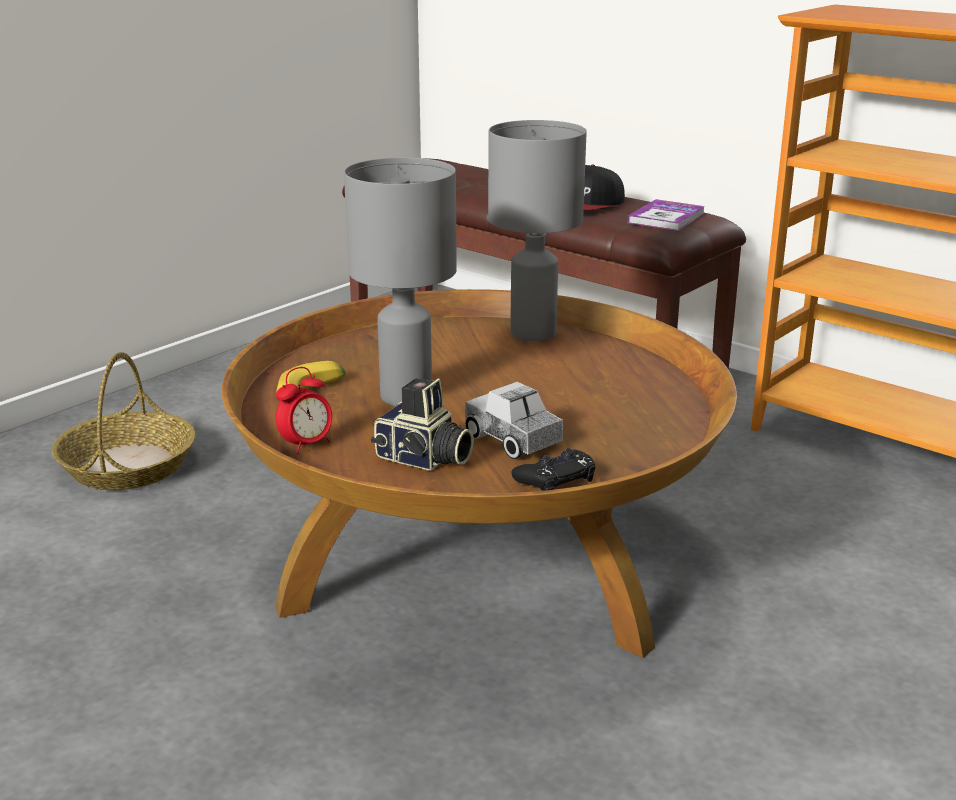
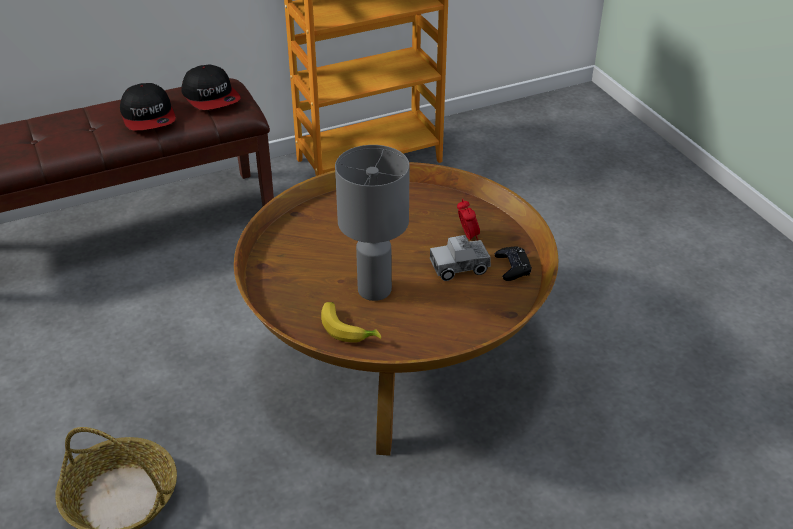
camera: 65 degrees left, 15 degrees up
(306, 445) = (416, 346): alarm clock -> alarm clock (467, 237)
(423, 459) = (462, 306): camera -> none
(534, 332) = (319, 213): grey table lamp -> none
(666, 218) = (211, 97): book -> cap

